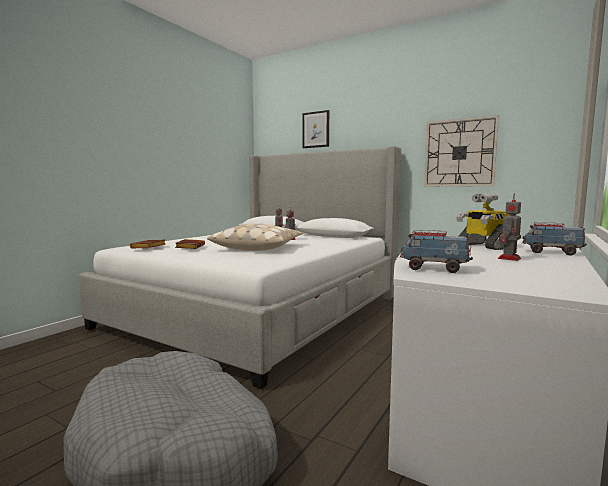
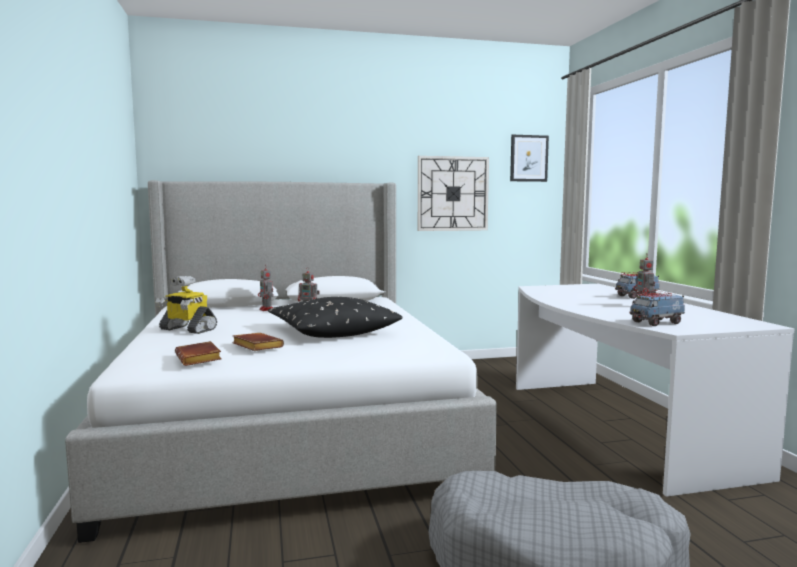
camera: 45 degrees left, 0 degrees up
(258, 247) = (332, 331): beige pillow -> black pillow
(316, 129) = (263, 148): picture -> picture (529, 158)
(484, 246) = (583, 297): toy robot -> toy robot (187, 329)

